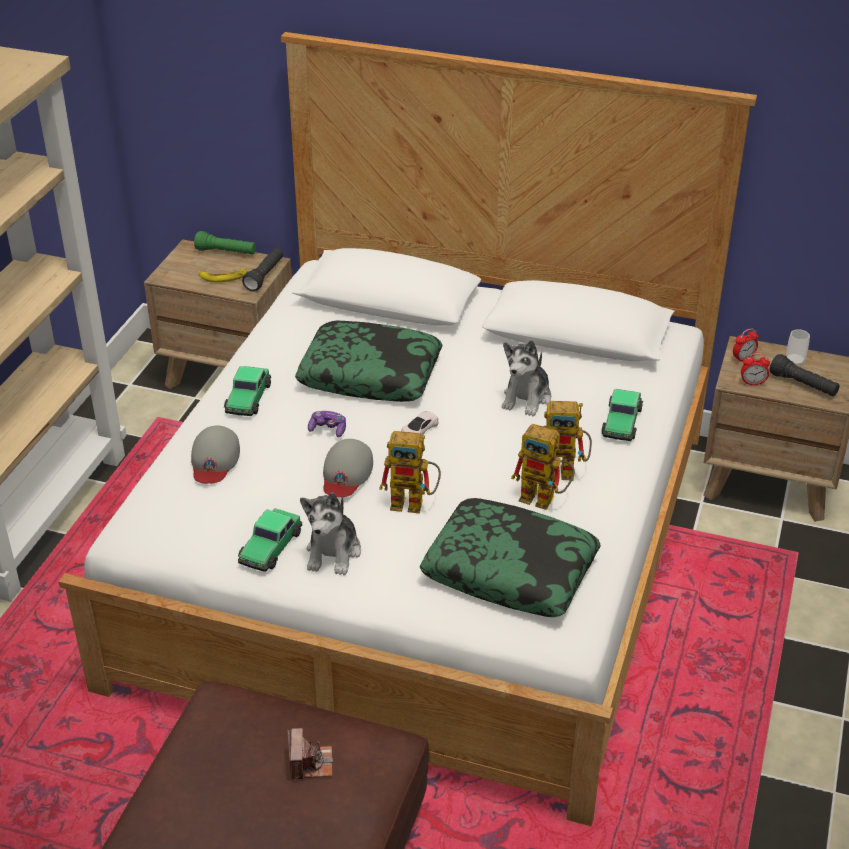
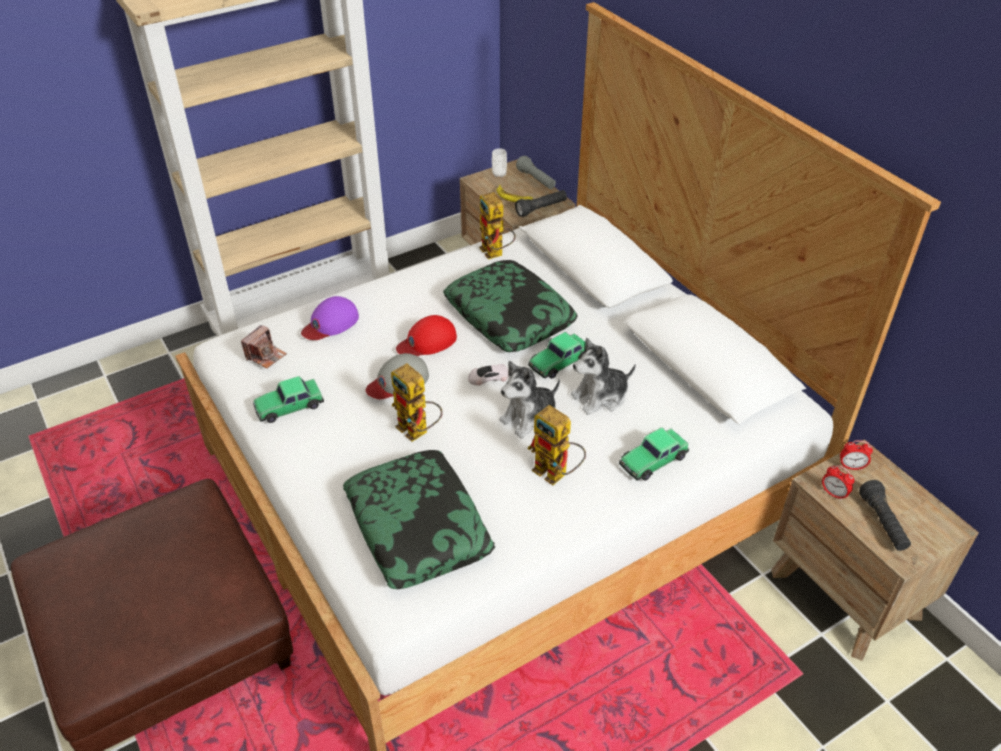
camera: 40 degrees right, 5 degrees up
(214, 460) = (330, 323): grey cap -> purple cap
(226, 252) = (536, 180): green flashlight -> grey flashlight
(248, 398) = (407, 291): toy car -> toy car (559, 362)
(310, 763) = (186, 580): camera -> camera (266, 355)
(328, 429) = (427, 341): game controller -> red cap
(333, 552) = (322, 435): plush toy -> plush toy (530, 418)
(545, 499) = (512, 487): toy robot -> toy robot (495, 254)
(794, 362) = (900, 497): cup -> cup (499, 174)

